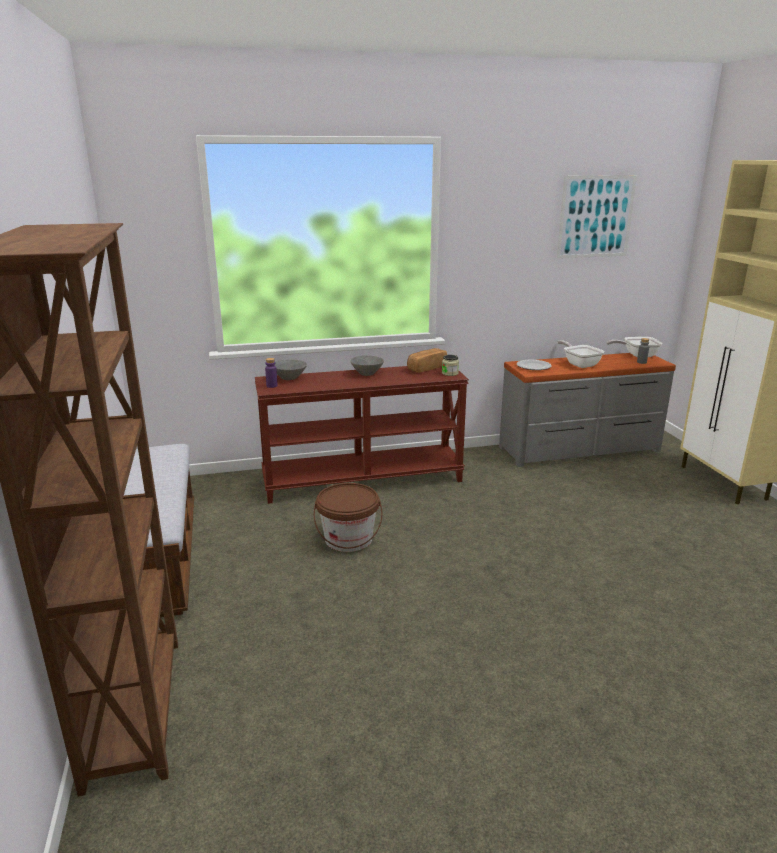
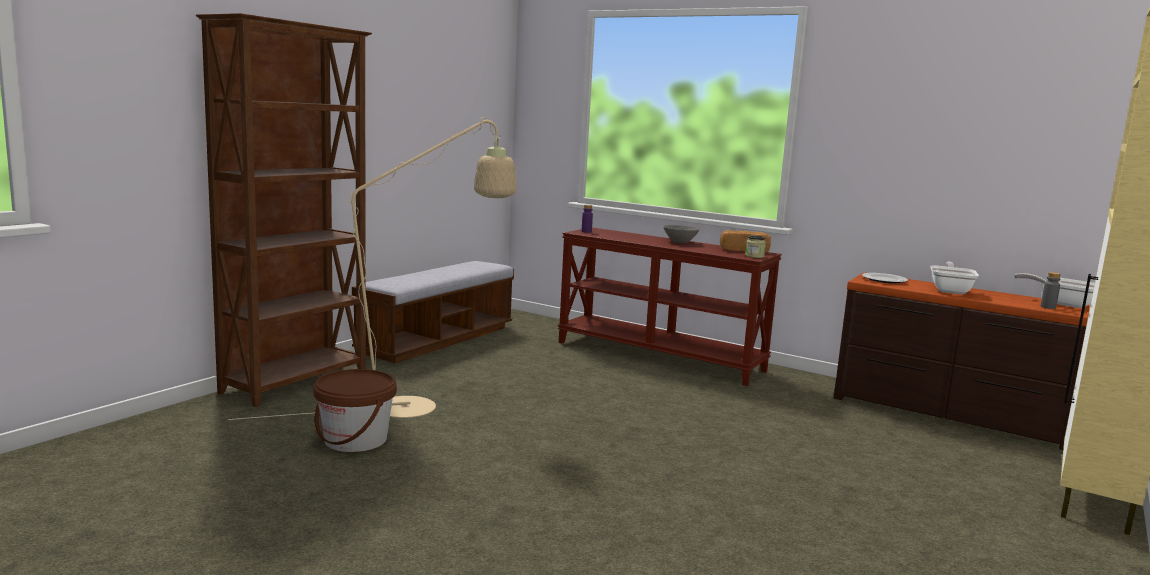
camera: 45 degrees right, 10 degrees down
(290, 378) = (612, 232): grey bowl -> none
(314, 651) = (422, 405): none -> beige floor lamp
(348, 539) = (568, 376): brown bucket -> brown bucket (355, 440)
(580, 450) = (948, 414): grey dresser -> brown dresser
(596, 217) = (1013, 103): picture -> none

